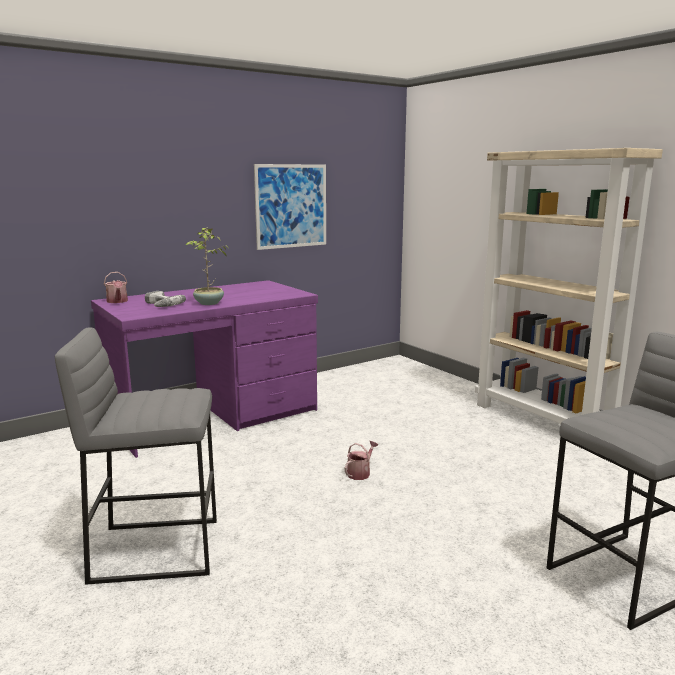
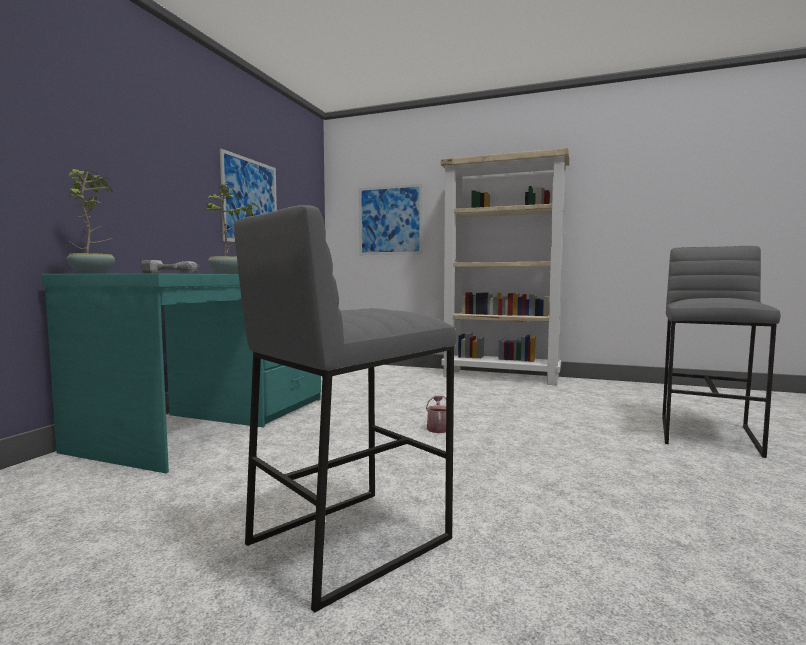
camera: 35 degrees left, 10 degrees down
(117, 301) = (93, 273): watering can -> potted plant
(214, 415) = (214, 422): purple desk -> turquoise desk
(459, 211) = (390, 220): none -> picture

